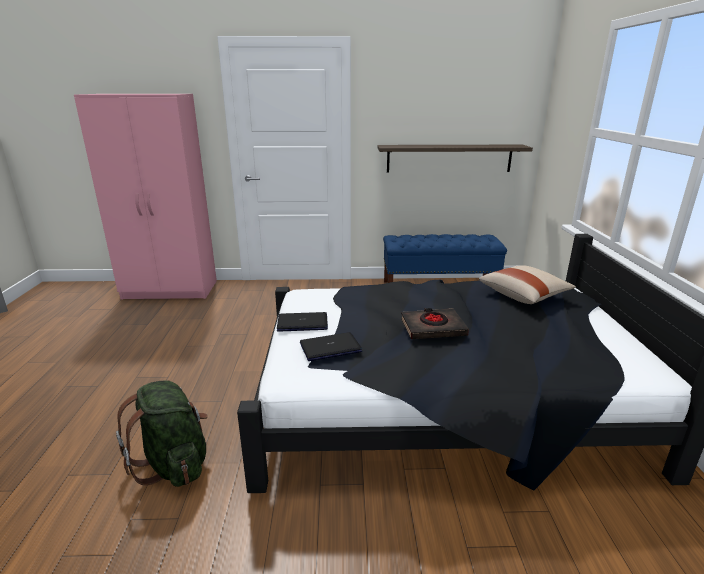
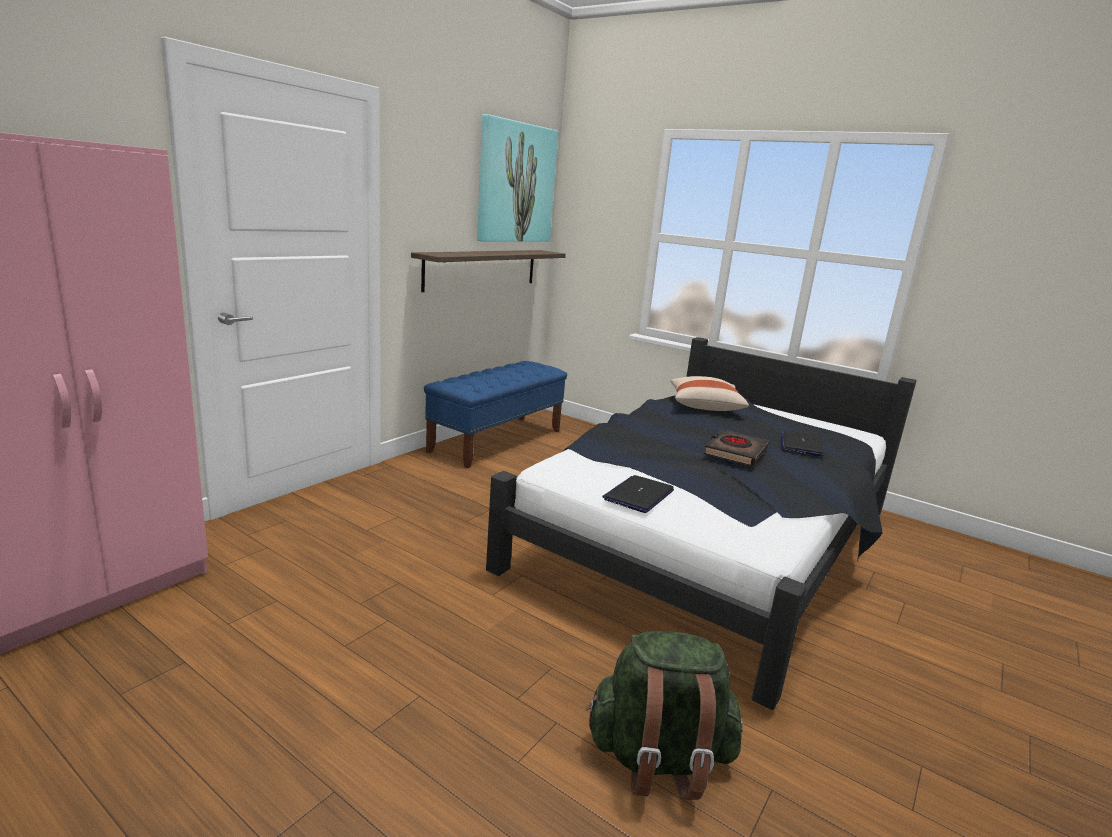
camera: 55 degrees left, 5 degrees down
(330, 347) = (722, 502): laptop -> laptop (801, 444)
(490, 89) = (515, 183): none -> picture

